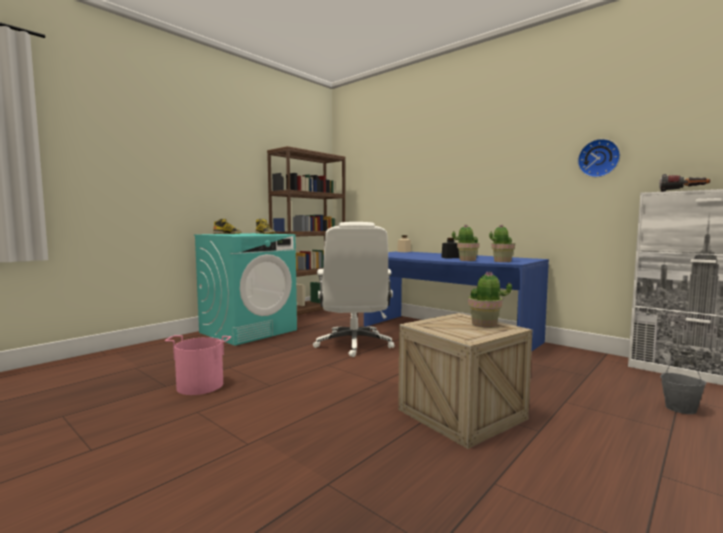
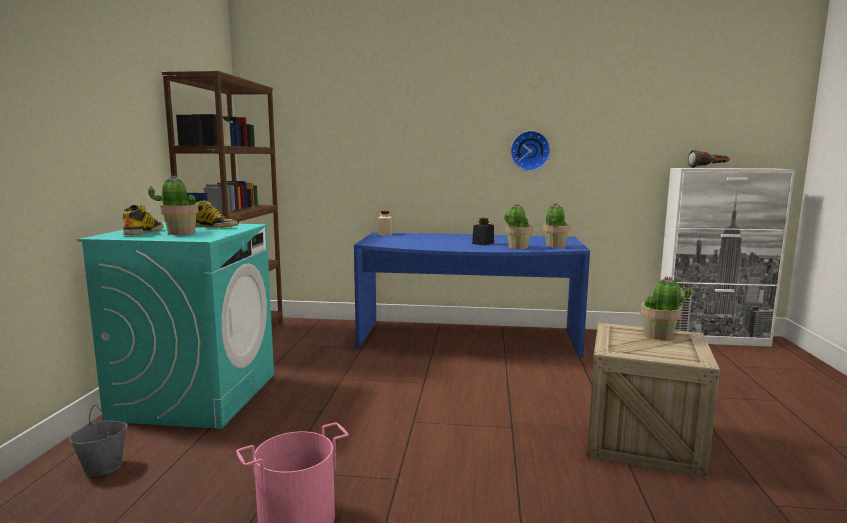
camera: 35 degrees left, 5 degrees up
(239, 234) = (181, 233): none -> potted plant
(354, 344) = (393, 380): white office chair -> none
(599, 158) = (628, 126): wall clock -> wall clock (530, 150)
(680, 409) = (753, 377): grey bucket -> grey bucket (103, 467)

